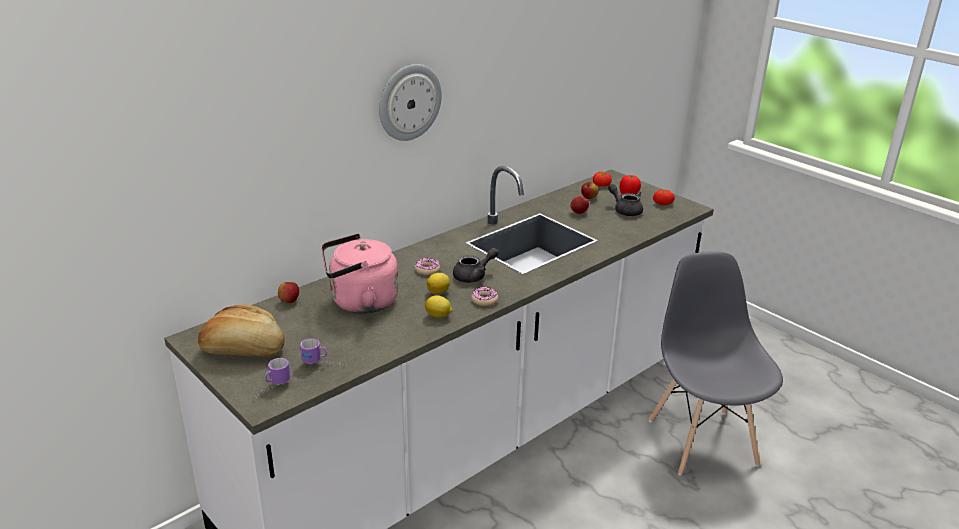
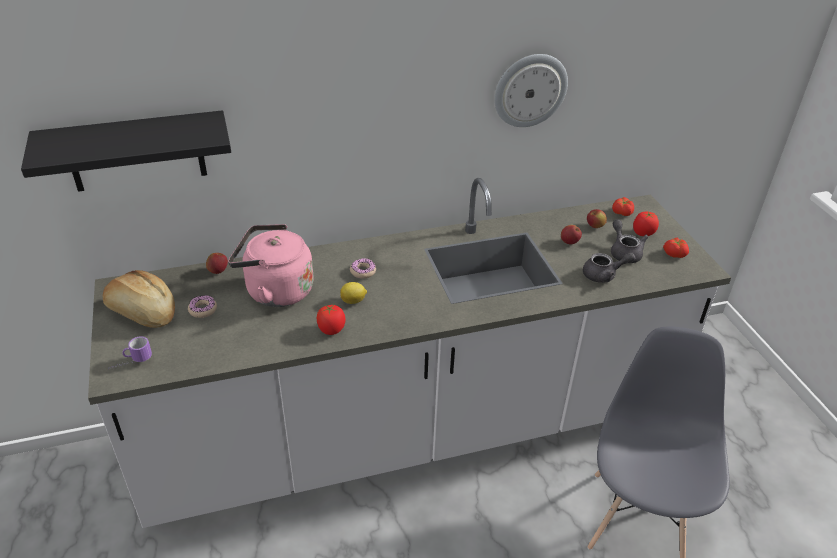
camera: 25 degrees right, 10 degrees up
(208, 184) = (136, 152): none -> black shelf
(323, 364) = (192, 351): mug -> none
(409, 102) = (375, 96): wall clock -> wall clock (530, 90)
(438, 316) = (331, 330): lemon -> tomato
(474, 276) = (401, 292): grey teapot -> grey teapot (604, 275)
(484, 300) = (389, 324): donut -> donut (203, 310)

